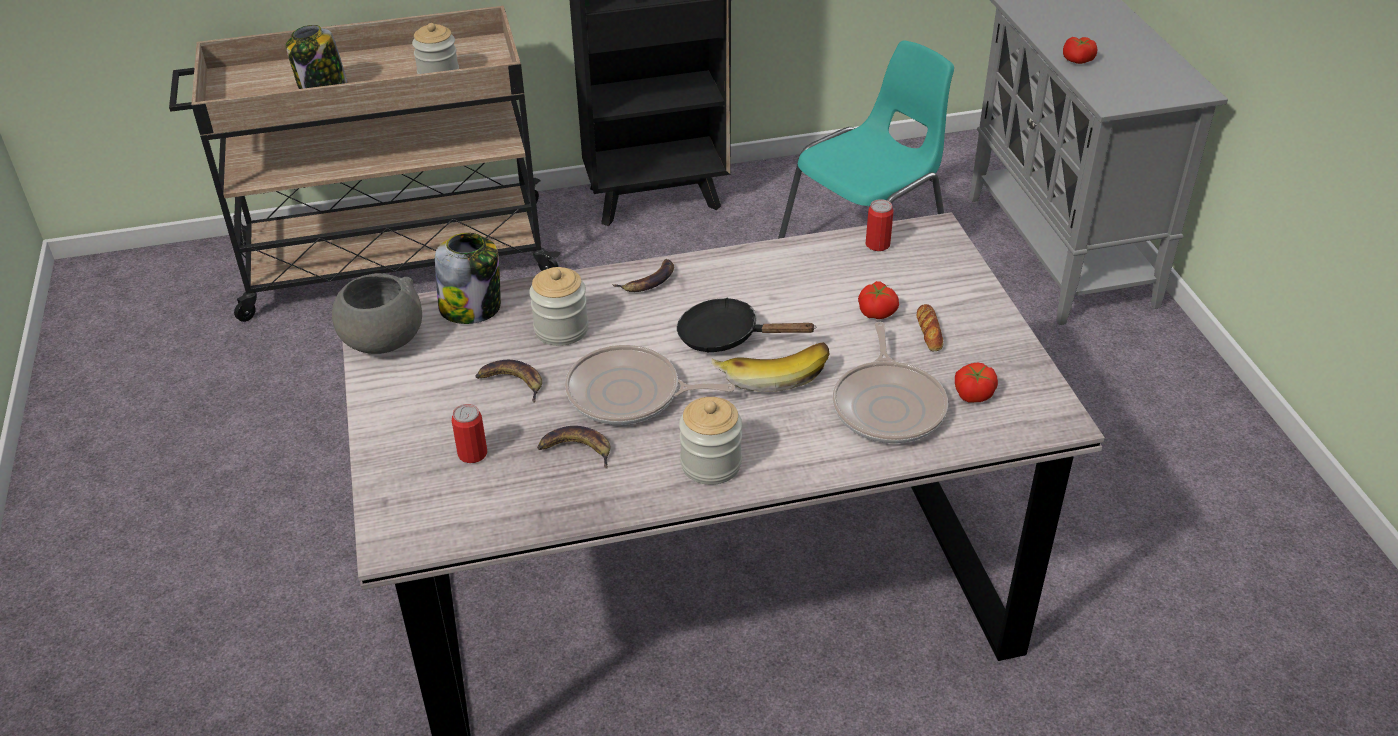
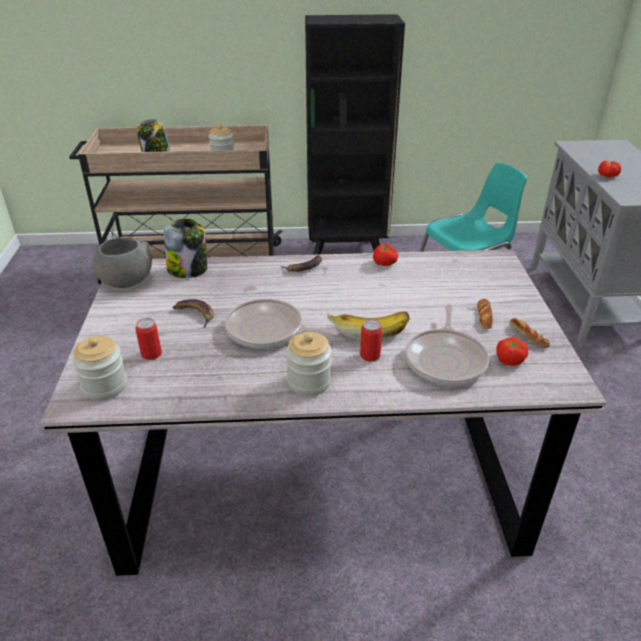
camera: 10 degrees right, 5 degrees down
(561, 329) = (239, 287): jar -> jar (105, 386)
(576, 450) = (220, 360): banana -> none
(727, 337) = (344, 304): black frying pan -> none
(877, 244) = (459, 262): can -> can (370, 355)
(877, 312) = (450, 300): tomato -> tomato (385, 262)
(993, 354) = (528, 336): none -> bread

